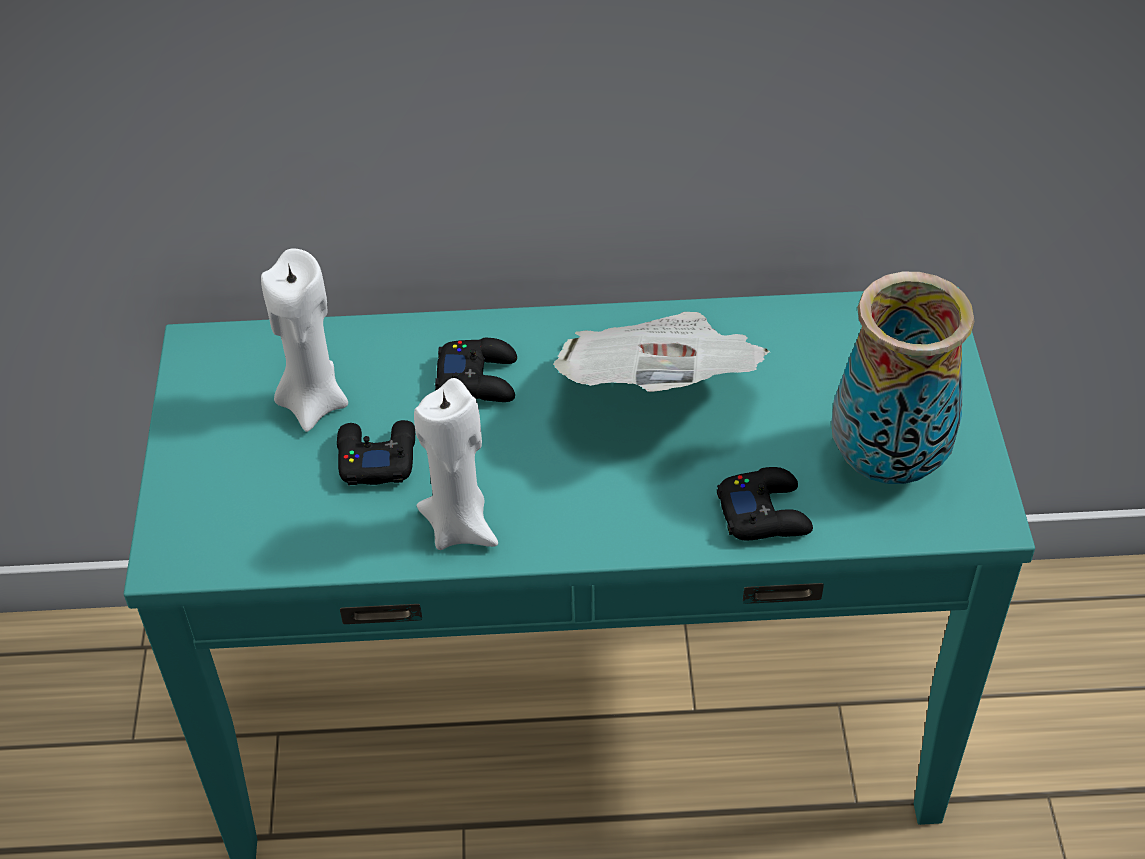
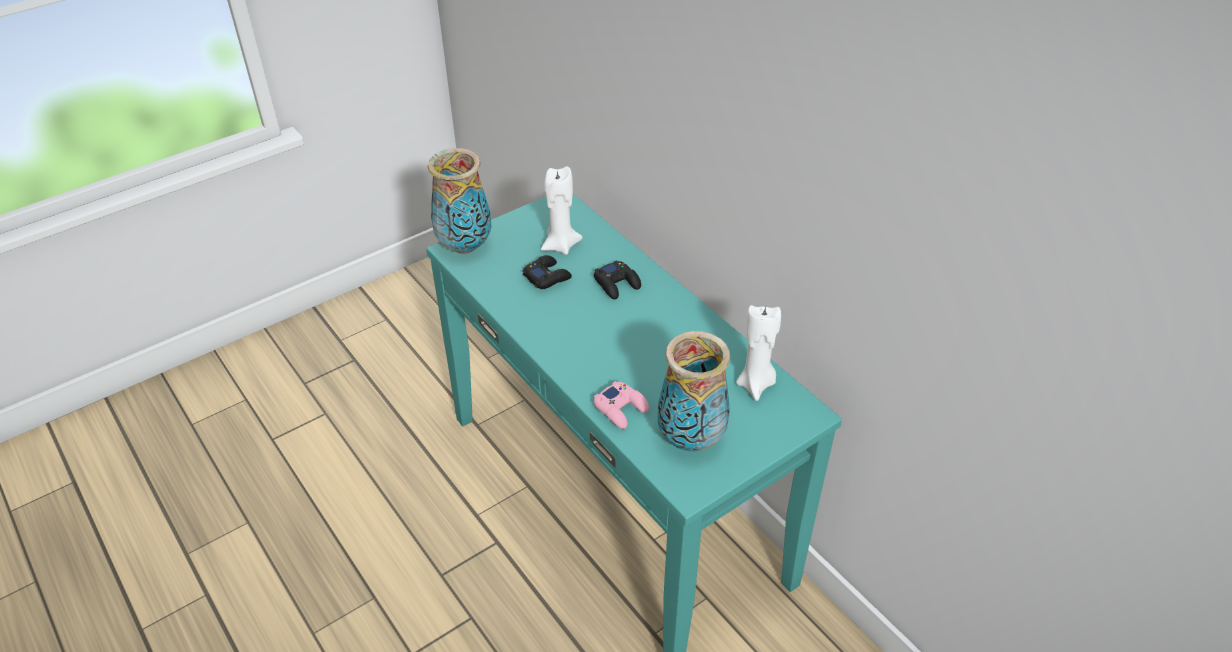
camera: 55 degrees right, 5 degrees down
(182, 535) = (464, 246): none -> vase
(460, 526) = (532, 317): white candle -> white candle (756, 384)
(660, 390) = (664, 342): newspaper -> none
(764, 513) = (621, 409): black game controller -> pink game controller

